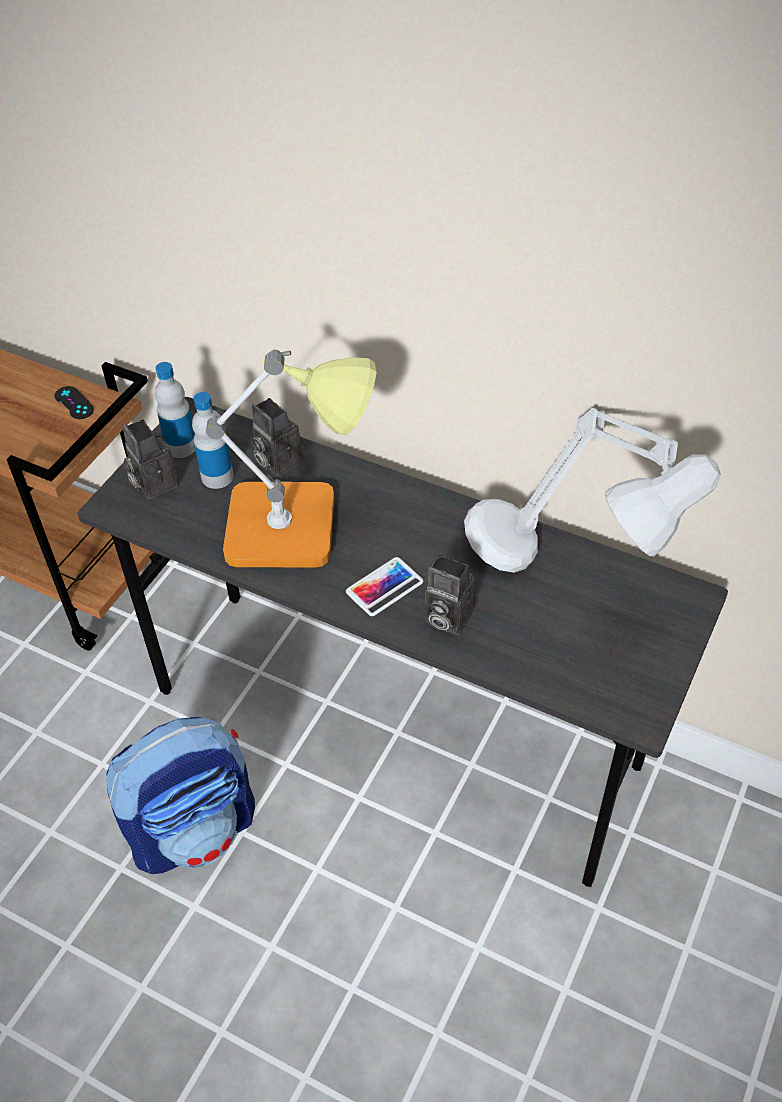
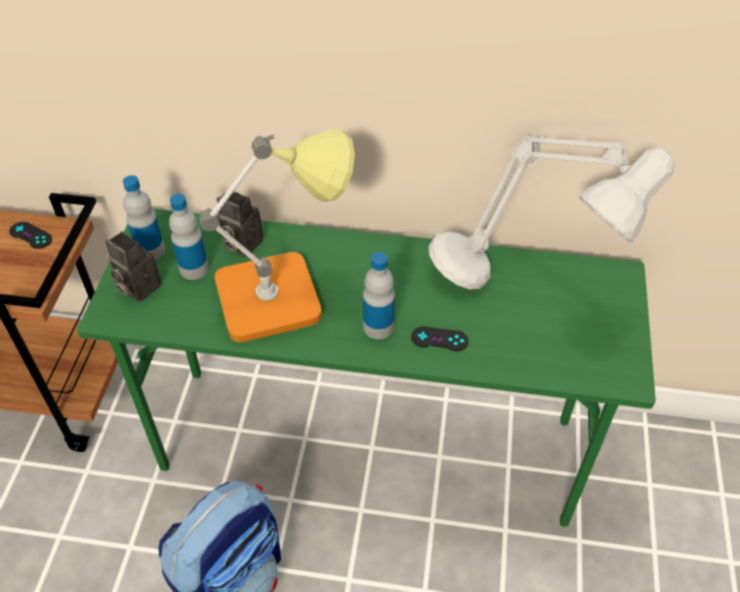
camera: 20 degrees left, 0 degrees up
(384, 587) = (378, 327): phone -> bottle
(397, 727) = (370, 443): grey desk -> green desk
(445, 617) = (439, 339): camera -> black game controller

